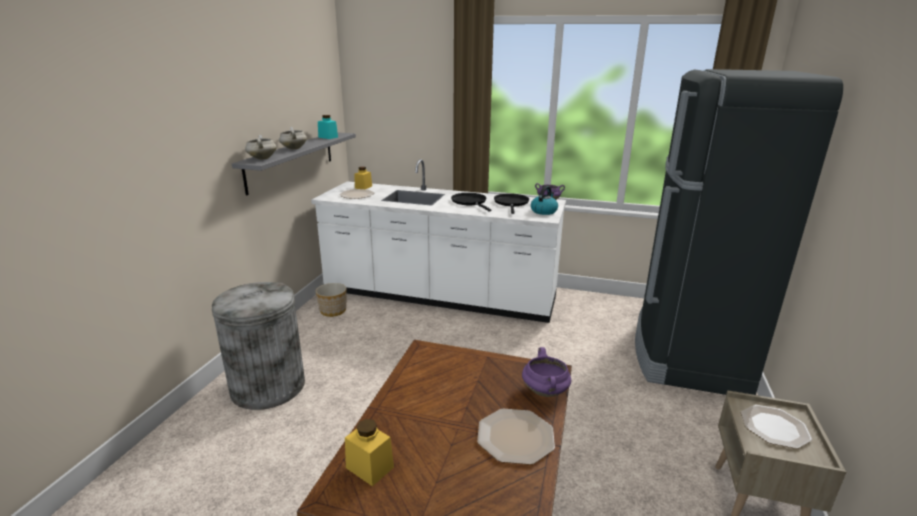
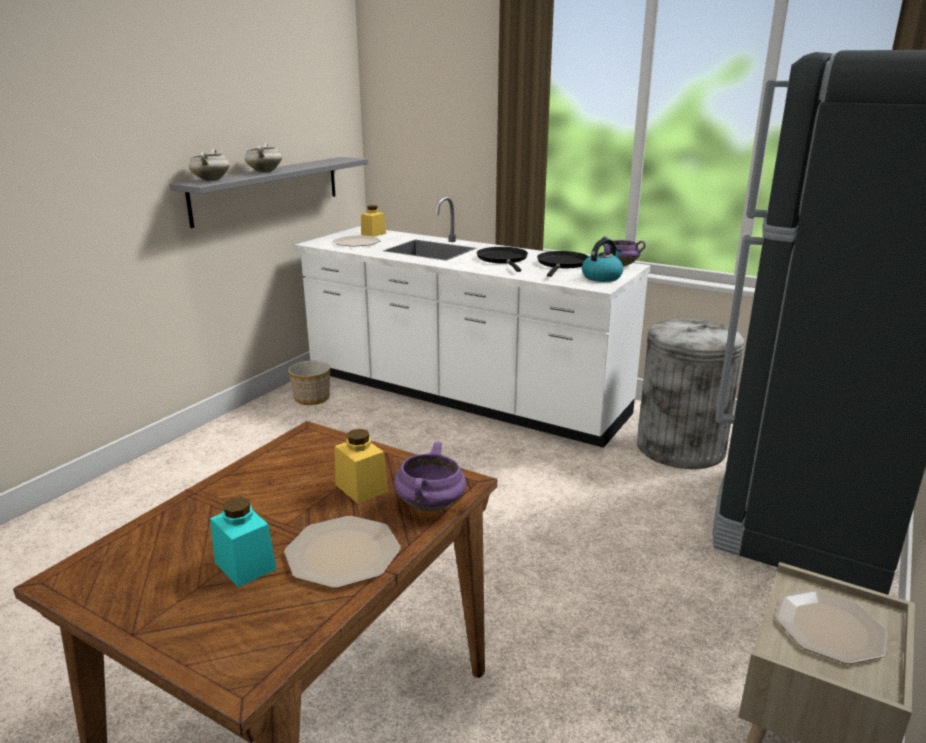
camera: 15 degrees right, 0 degrees up
(268, 386) = (186, 478): grey trash can -> grey trash can (680, 447)
(328, 137) = (325, 162): turquoise jar -> turquoise jar (245, 565)
(370, 467) = (132, 556): yellow jar -> yellow jar (361, 488)

